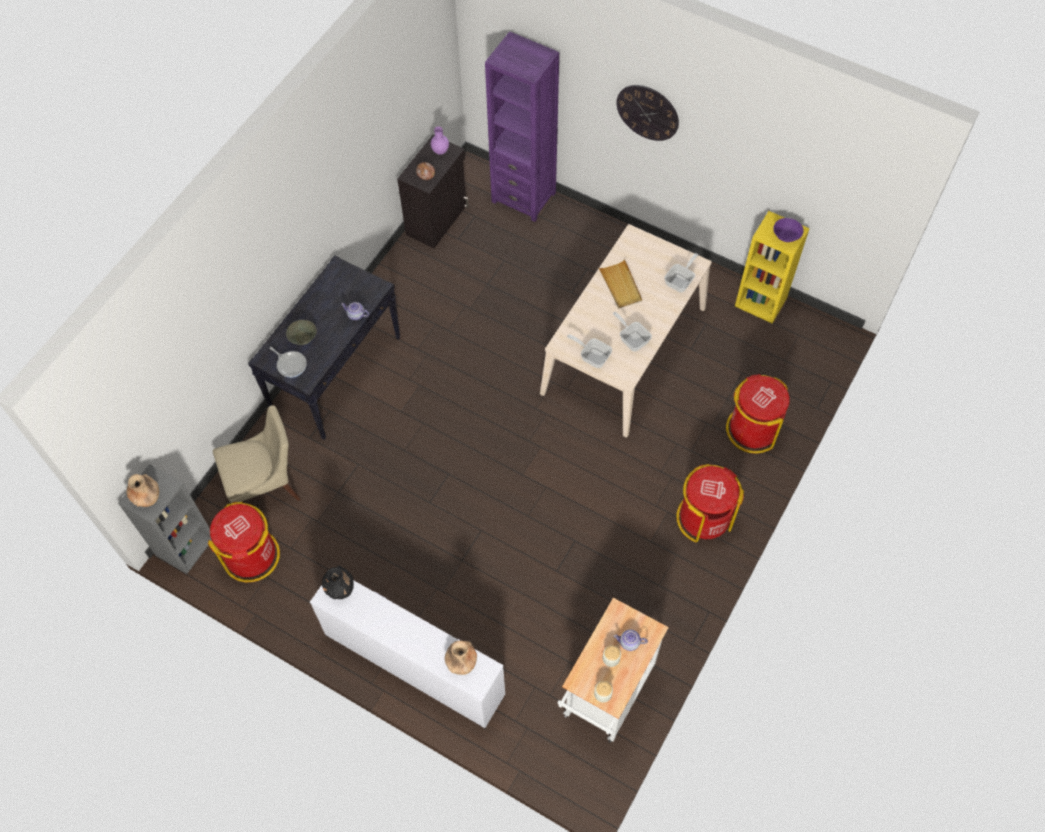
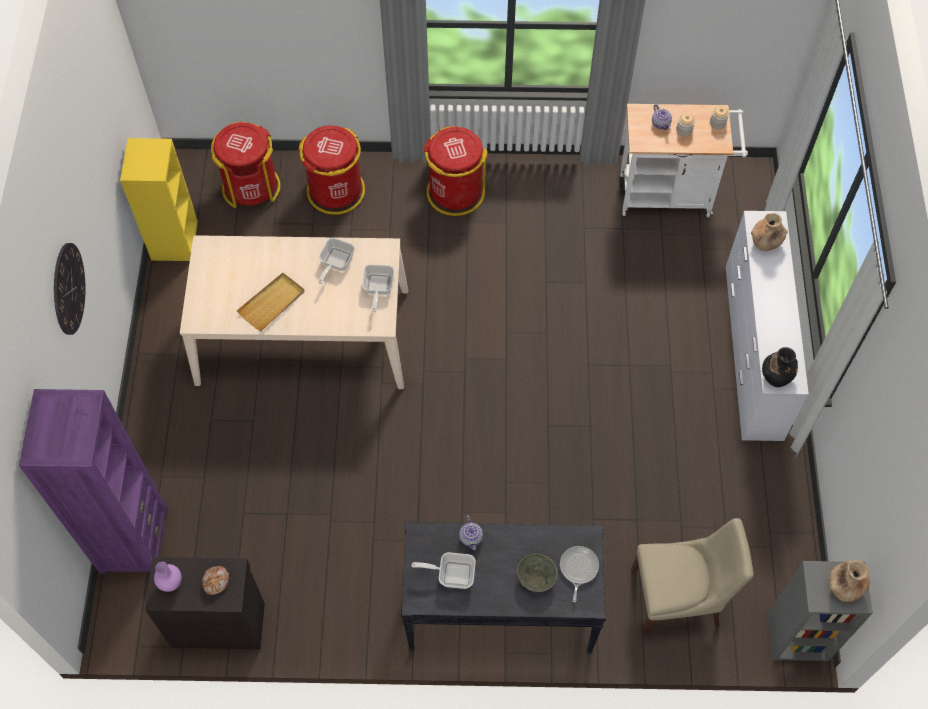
camera: 120 degrees left, 0 degrees up
(252, 556) = (759, 561): red trash can -> red trash can (251, 187)
(266, 486) = (678, 597): beige chair -> beige chair turned 135 degrees clockwise
(681, 280) = (235, 252): frying pan -> frying pan (451, 574)
(786, 235) = (148, 153): purple bowl -> none

